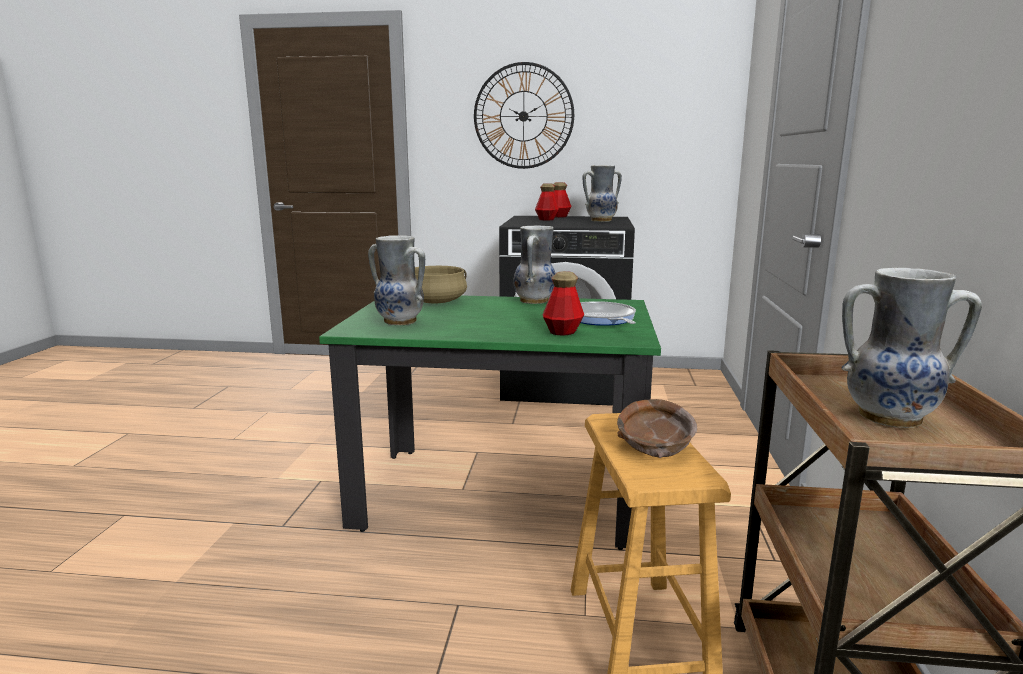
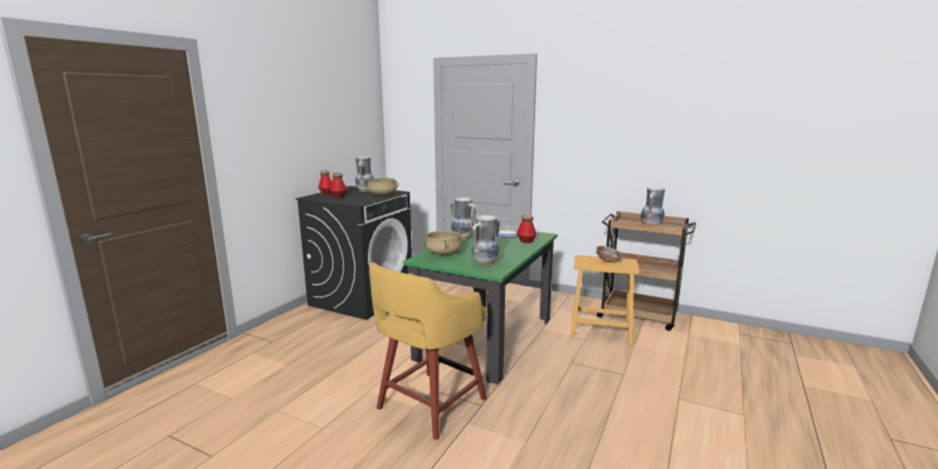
camera: 70 degrees left, 0 degrees up
(281, 486) = (429, 405): none -> yellow stool
(523, 116) = (290, 126): wall clock -> none
(585, 225) = (382, 194): none -> beige cooking pot

